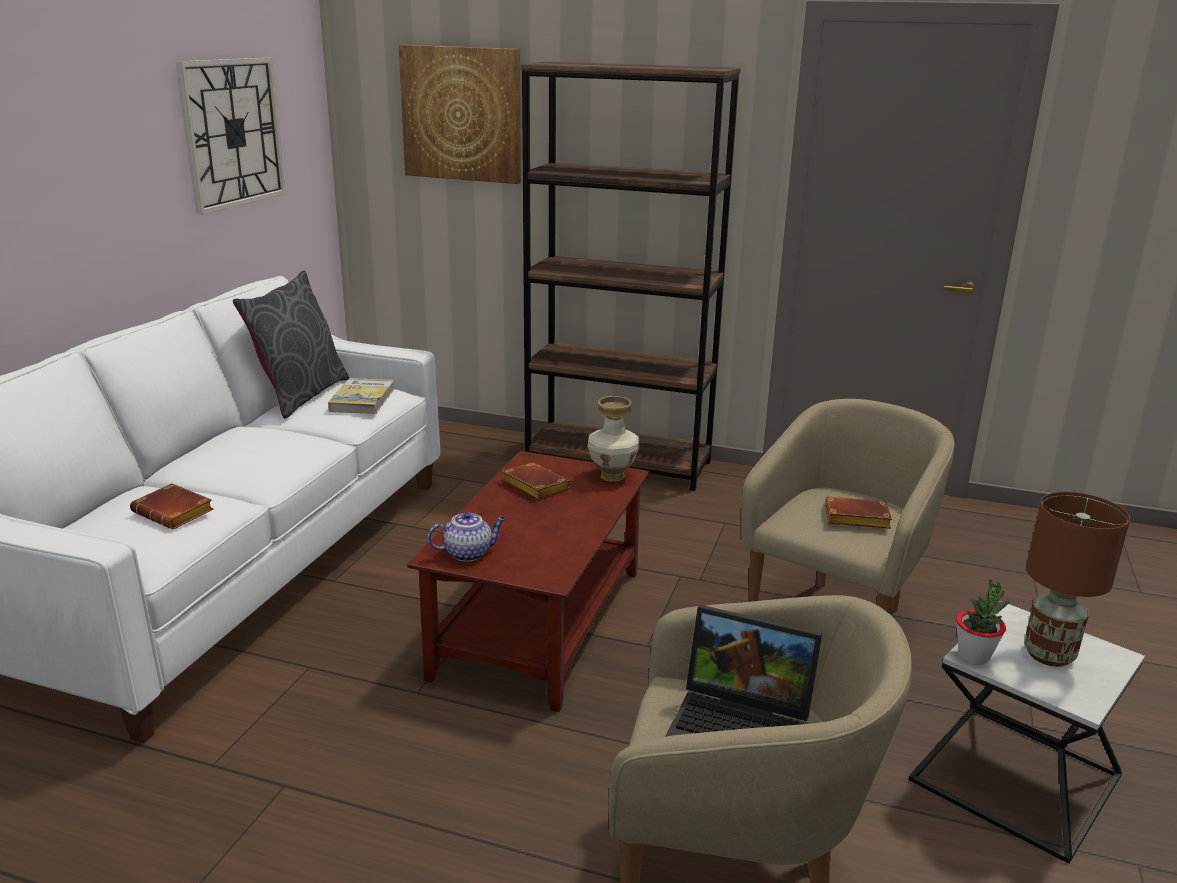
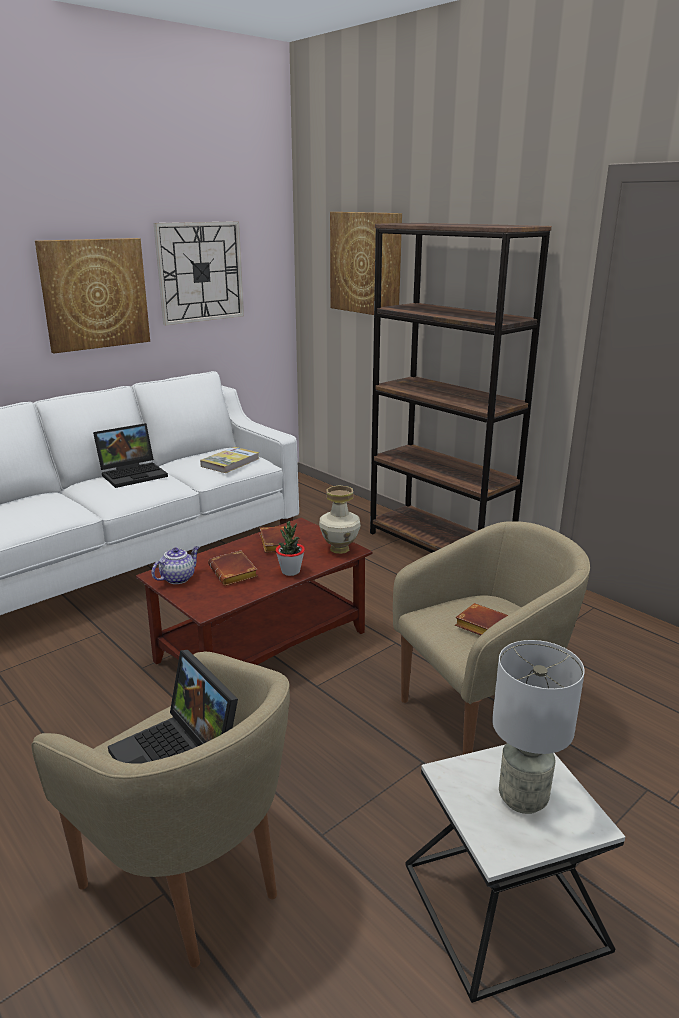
camera: 30 degrees right, 0 degrees up
(113, 173) = (95, 294): none -> picture
(176, 513) = (41, 511): brown book -> brown book (235, 573)
(245, 437) = (134, 474): none -> laptop
(300, 395) = (202, 454): grey pillow -> none
(469, 553) = (178, 578): teapot -> teapot turned 60 degrees counterclockwise
(974, 656) = (449, 774): potted plant -> potted plant (290, 571)
(1049, 655) = (522, 799): brown table lamp -> grey table lamp

